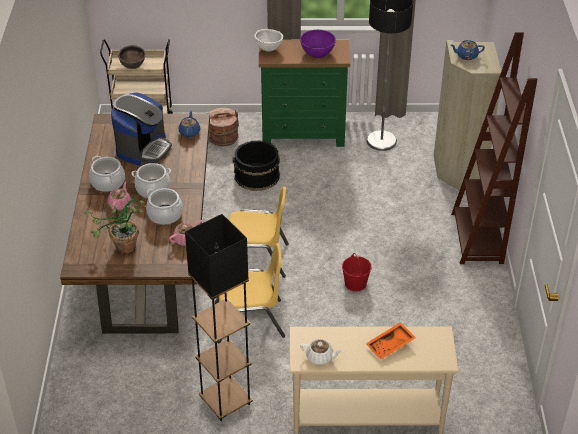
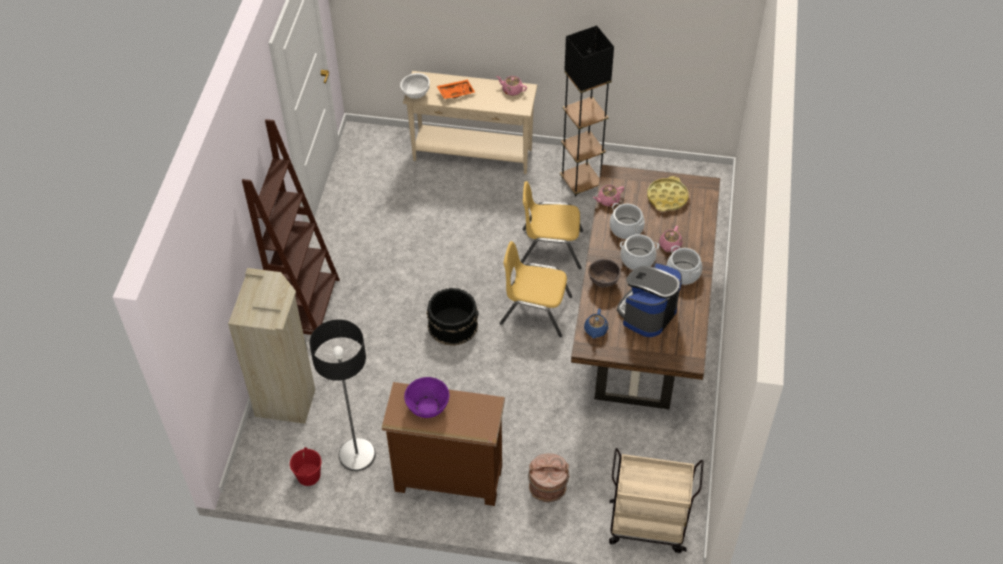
camera: 170 degrees left, 10 degrees up
(121, 249) = (667, 197): potted plant -> yellow tray
(133, 67) = (660, 475): brown bowl -> brown bowl (603, 282)
(257, 176) = (516, 419): black bucket -> black bucket (453, 325)
(268, 49) = (487, 421): white bowl -> white bowl (416, 95)
(303, 135) = (448, 478): green dresser -> brown dresser
(320, 357) = (512, 90): white teapot -> pink teapot
(356, 283) = (445, 272): red bucket -> red bucket (308, 475)
(466, 56) = (273, 298): blue teapot -> none

